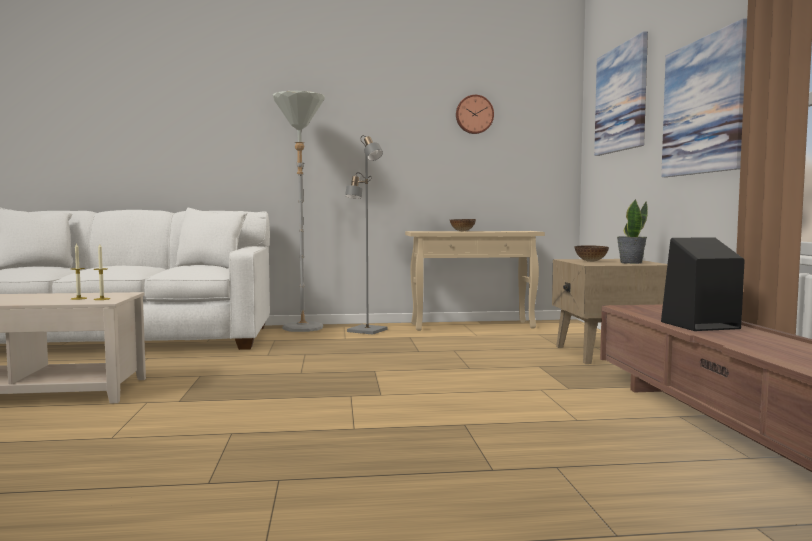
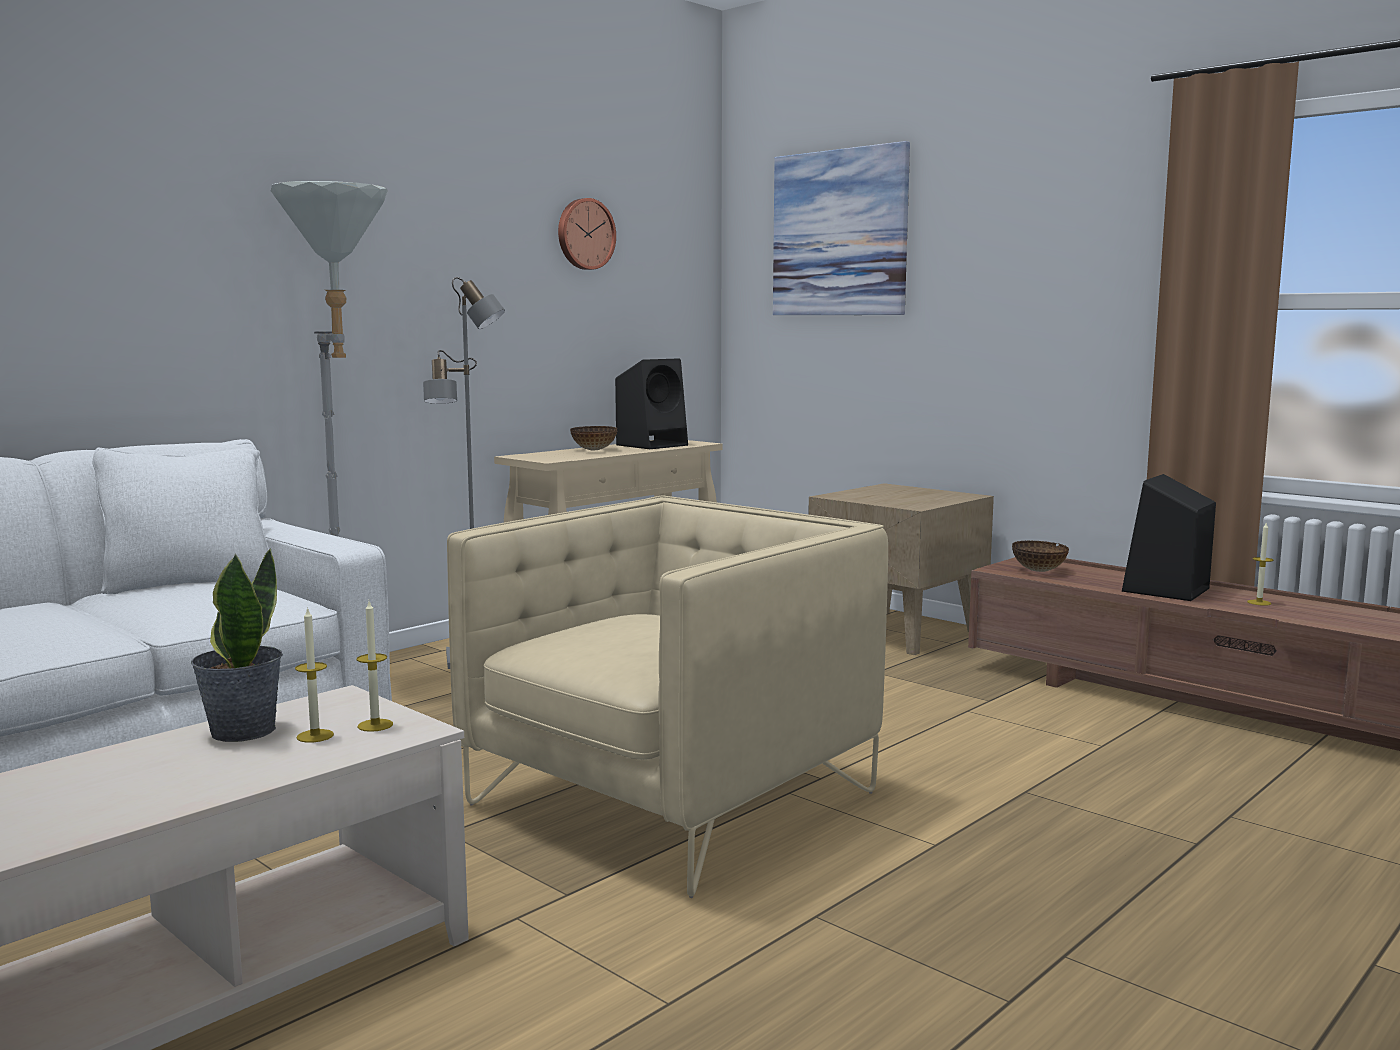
camera: 40 degrees left, 5 degrees up
(298, 386) = (672, 800): none -> beige armchair
(503, 231) = (653, 445): none -> black speaker
(590, 261) = (882, 498): bowl -> bowl (1039, 571)
(630, 262) = (934, 496): potted plant -> potted plant (242, 731)
(703, 106) = (1045, 278): picture -> none
(750, 338) = (1259, 602): none -> candle

